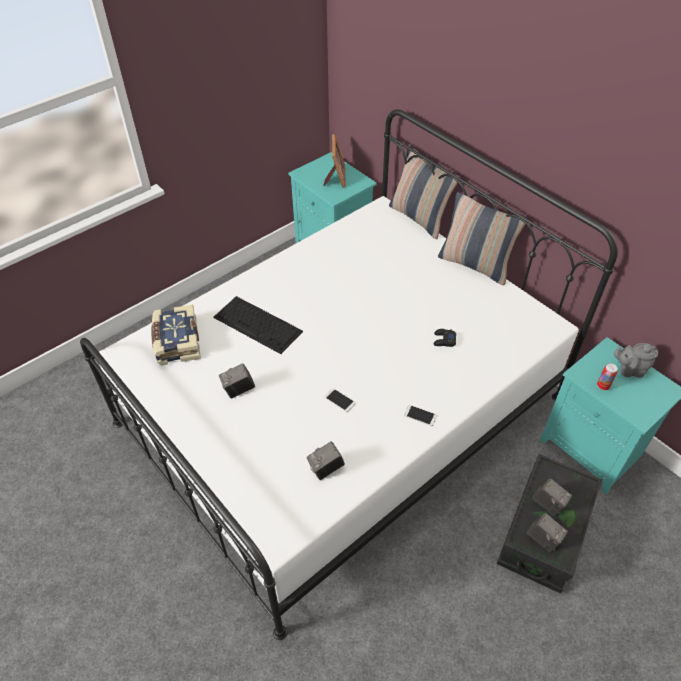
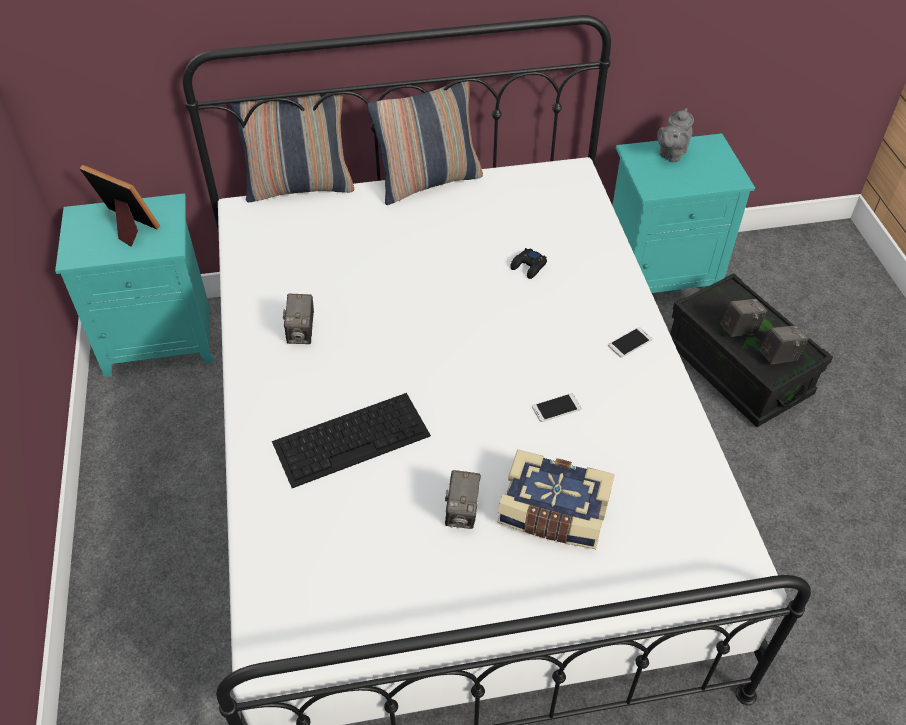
camera: 60 degrees left, 0 degrees up
(176, 342) = (305, 557): book -> book (553, 513)
(326, 469) = (659, 470): camera -> camera (301, 333)
(603, 386) = (679, 182): can -> none

